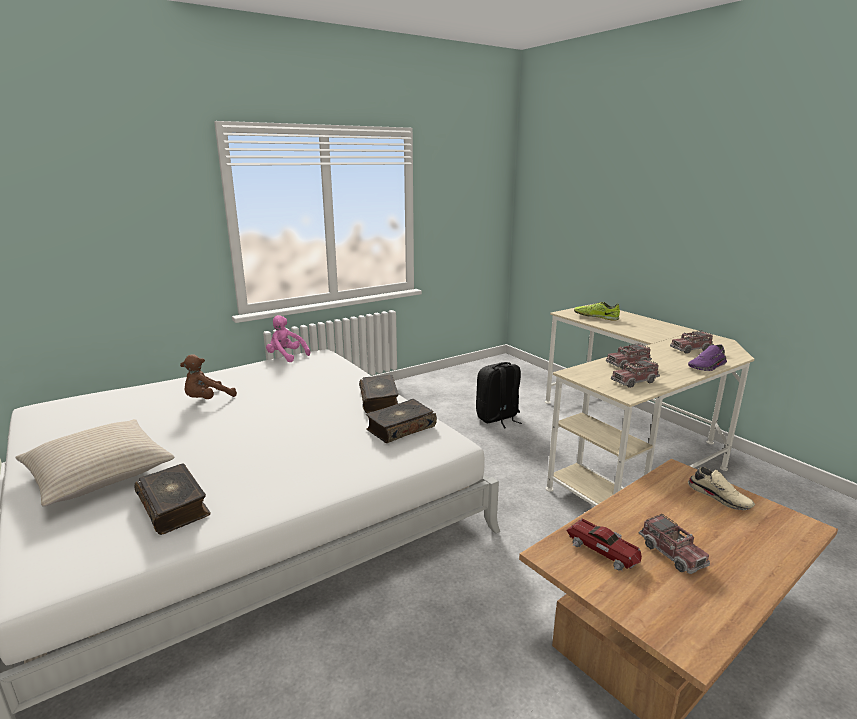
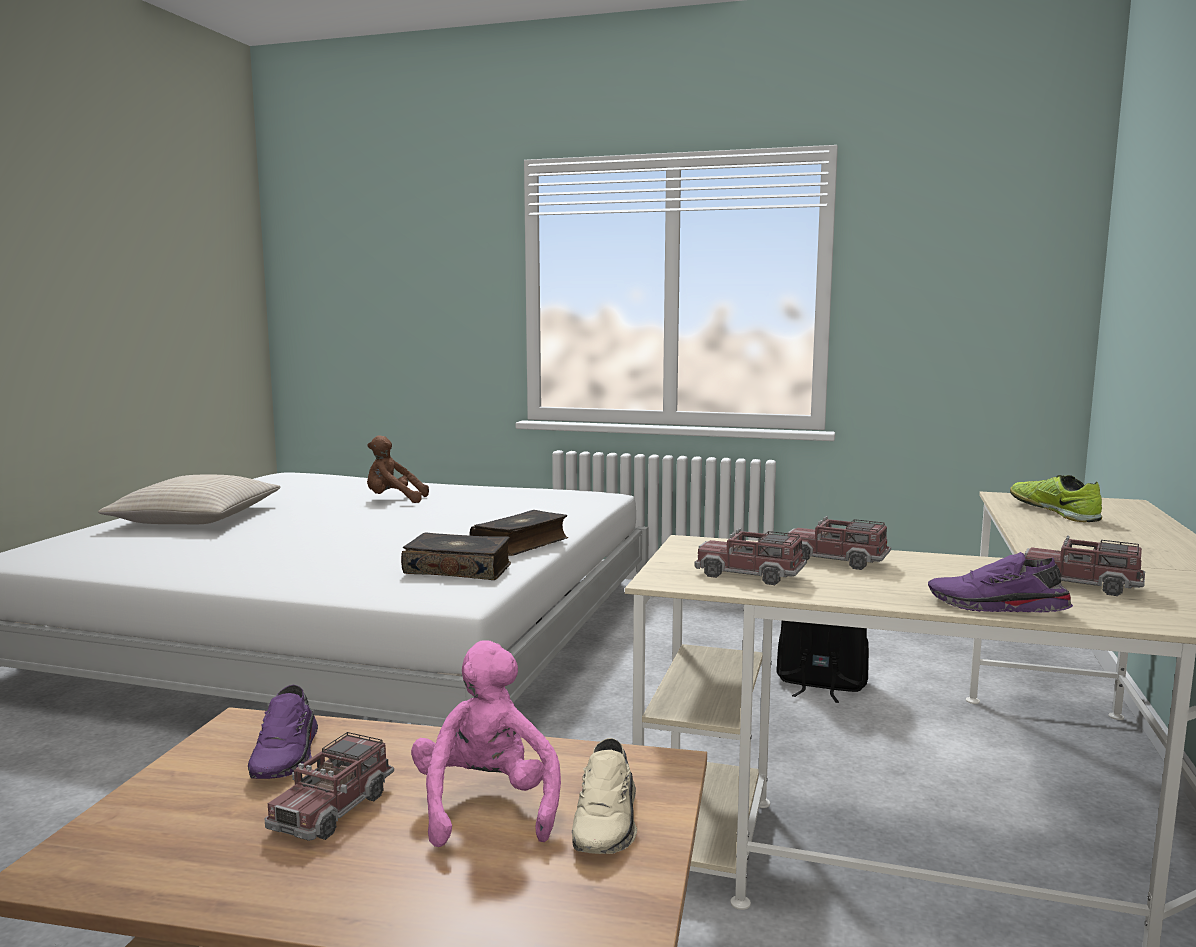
camera: 50 degrees right, 10 degrees down
(174, 506) = (161, 550): book -> none
(286, 356) = (562, 489): pink plush toy -> pink plush toy (486, 806)
(603, 550) = (288, 755): toy car -> purple shoe

